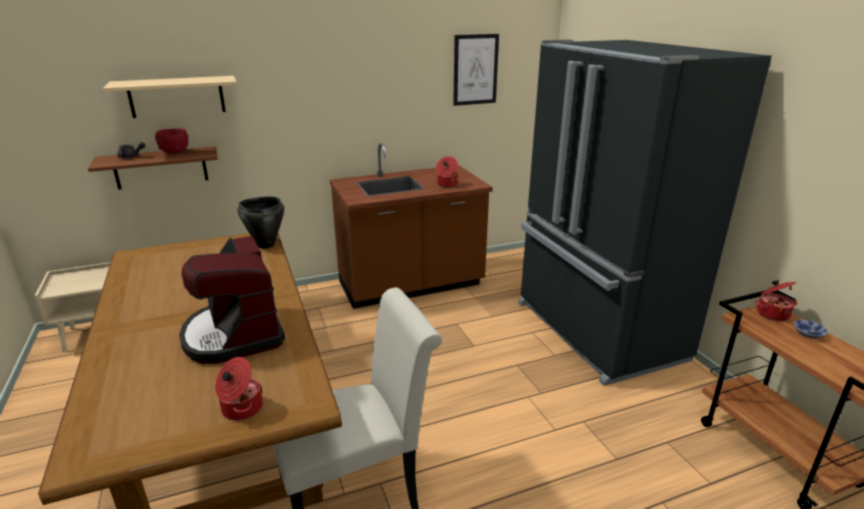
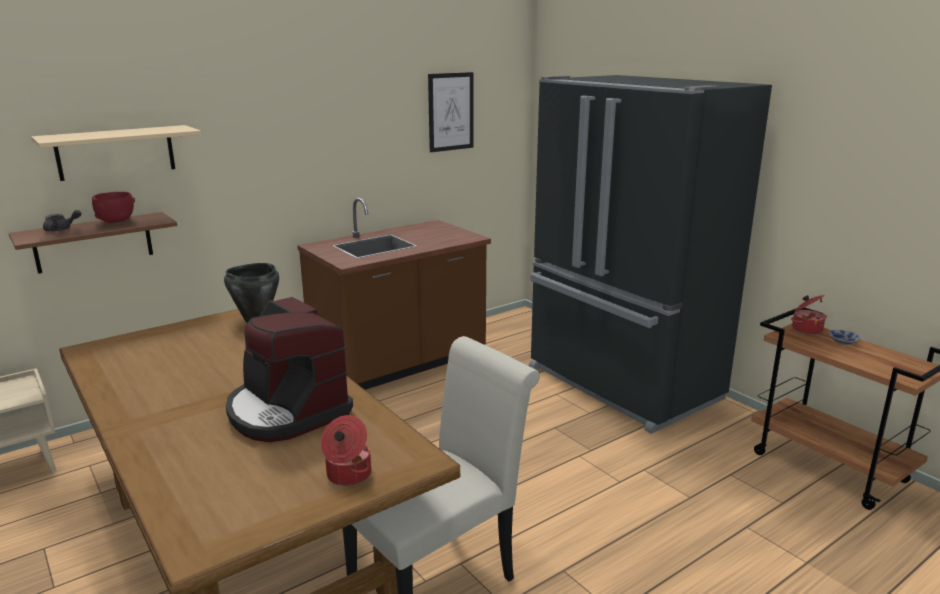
camera: 15 degrees left, 5 degrees down
(447, 184) = (439, 240): cooking pot -> none

